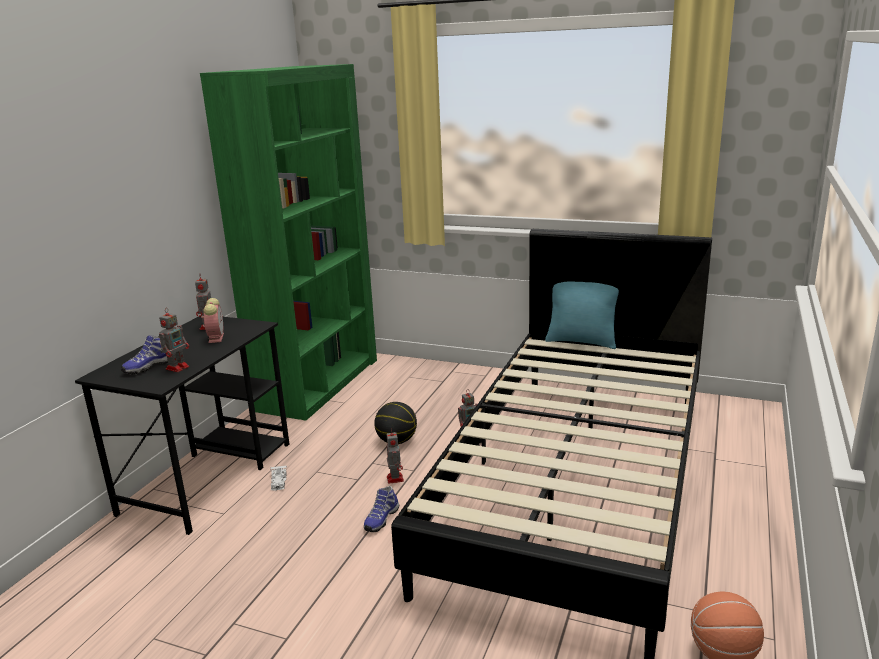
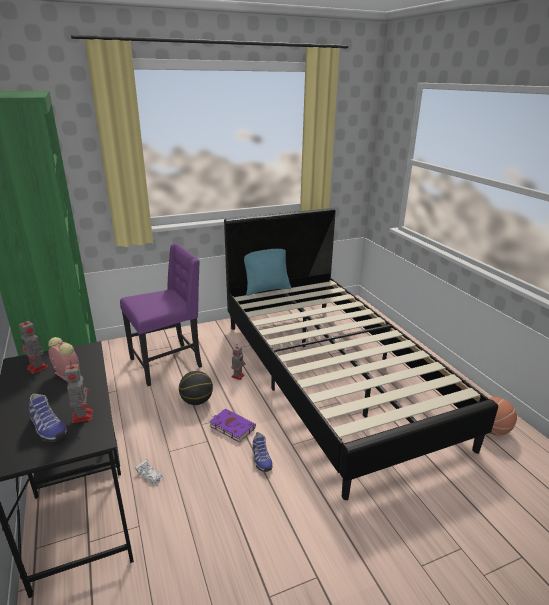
camera: 45 degrees left, 5 degrees up
(149, 366) = (47, 428): shoe -> shoe turned 45 degrees counterclockwise
(395, 478) = (231, 427): toy robot -> purple book
(418, 396) = (167, 363): none -> purple chair

